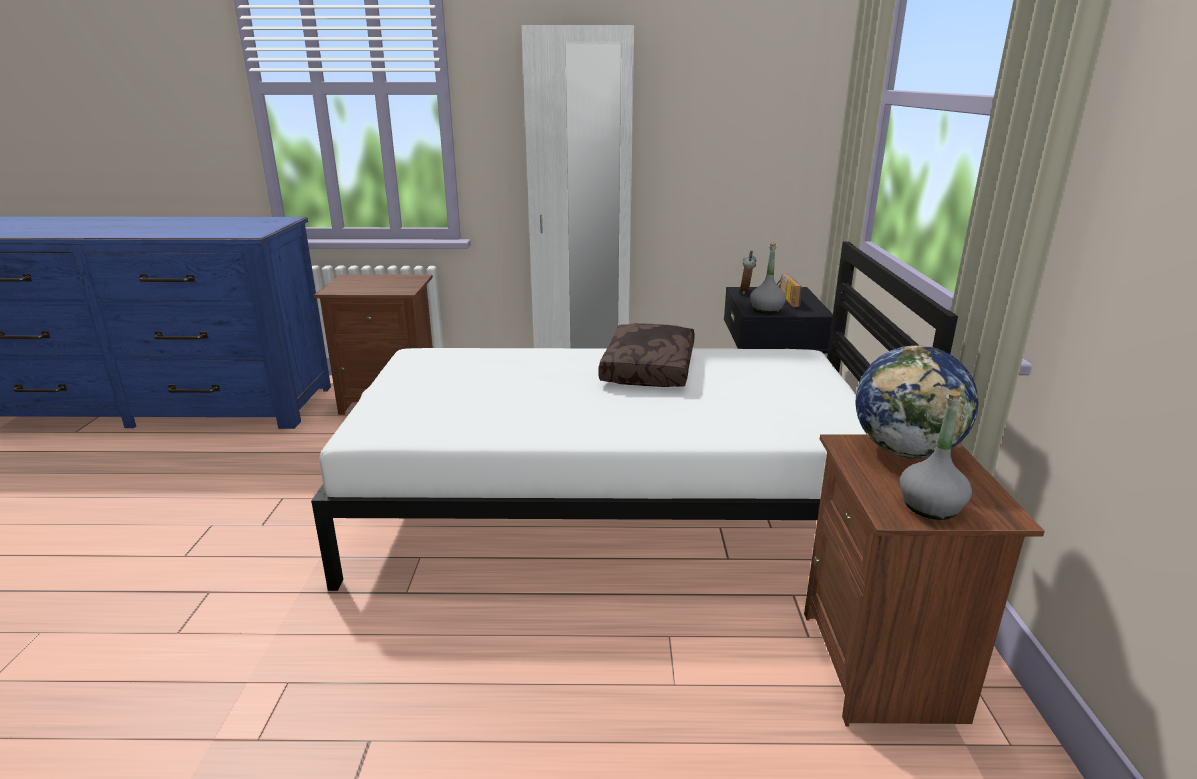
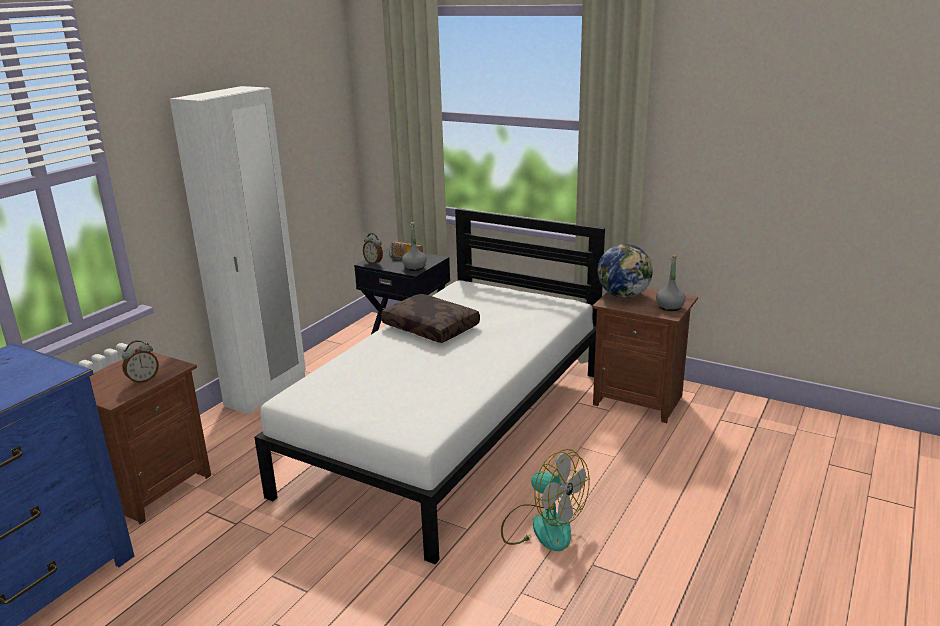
camera: 60 degrees left, 0 degrees up
(372, 288) = (143, 380): none -> alarm clock
(441, 657) = (542, 526): none -> fan

